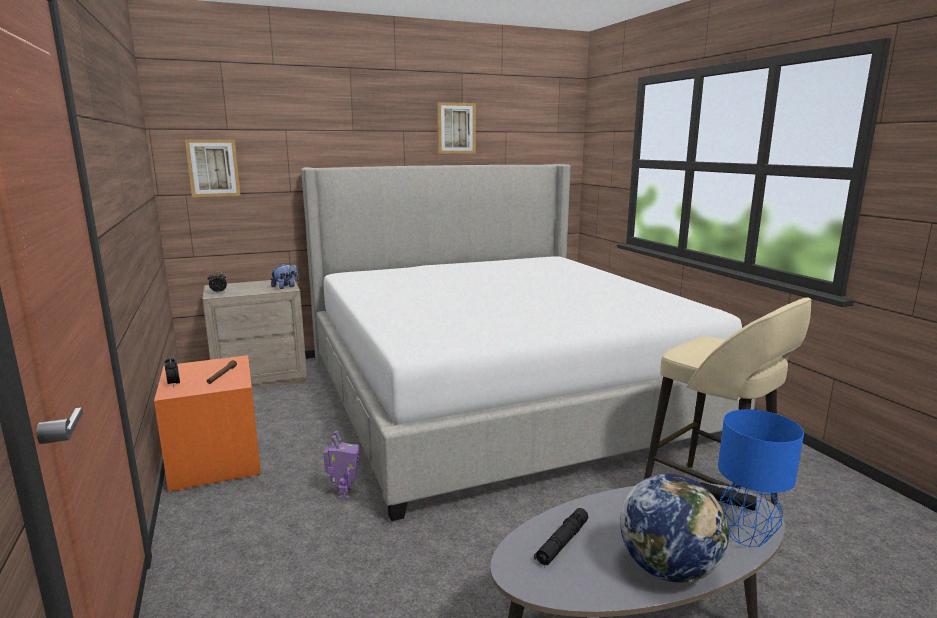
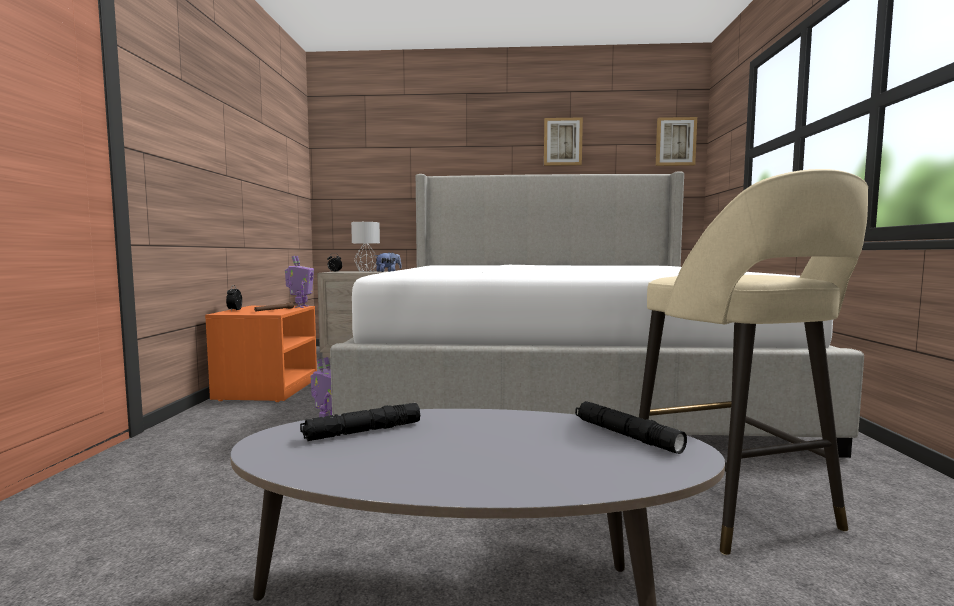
camera: 25 degrees right, 10 degrees down
(213, 168) = (352, 178): picture -> picture (675, 142)
(237, 361) = (300, 307): none -> toy robot
(254, 286) = (367, 271): none -> grey table lamp
(668, 568) = (450, 475): globe -> none
(746, 536) = (624, 473): blue table lamp -> none

